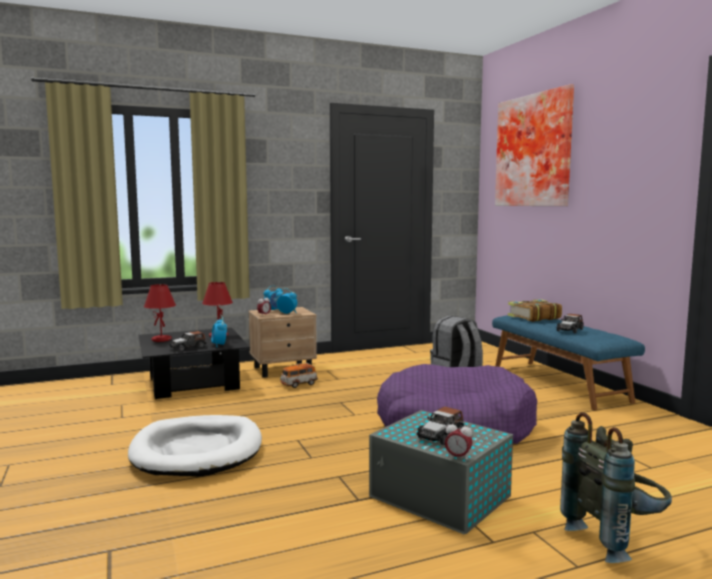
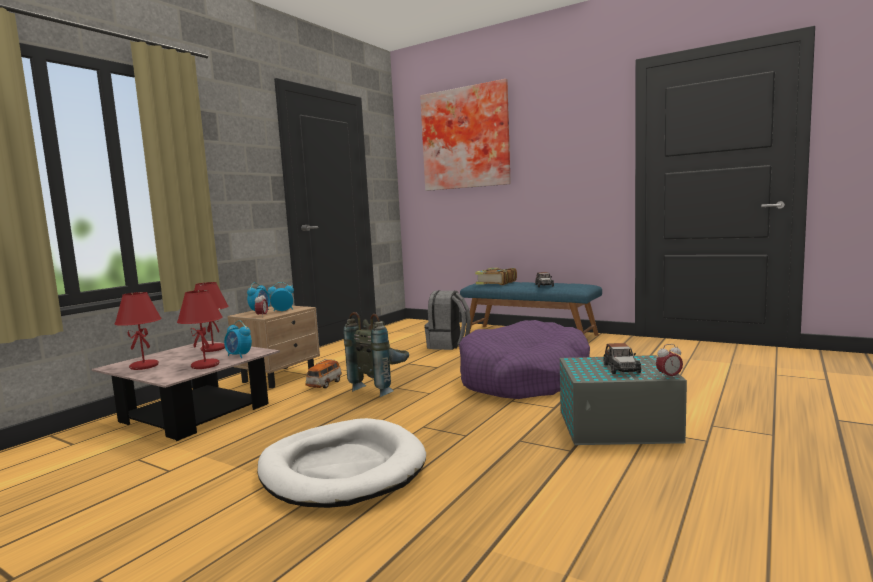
camera: 35 degrees left, 0 degrees up
(188, 348) = (206, 365): toy car -> red table lamp
(193, 383) = (195, 413): black coffee table -> pink coffee table
(615, 539) = (754, 412): grey backpack -> grey backpack (382, 388)

